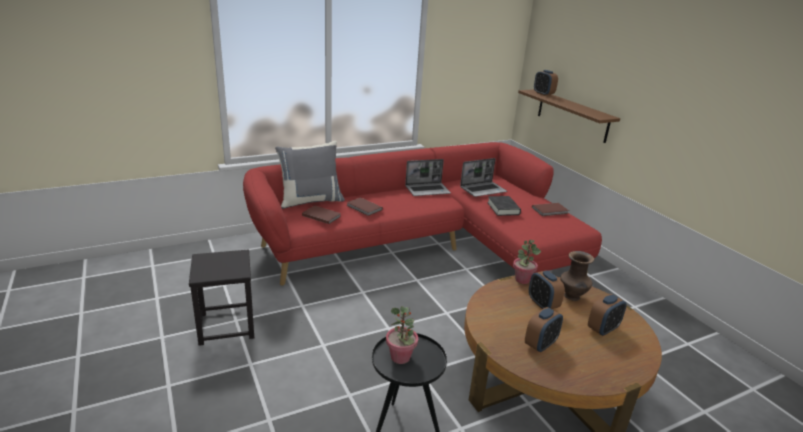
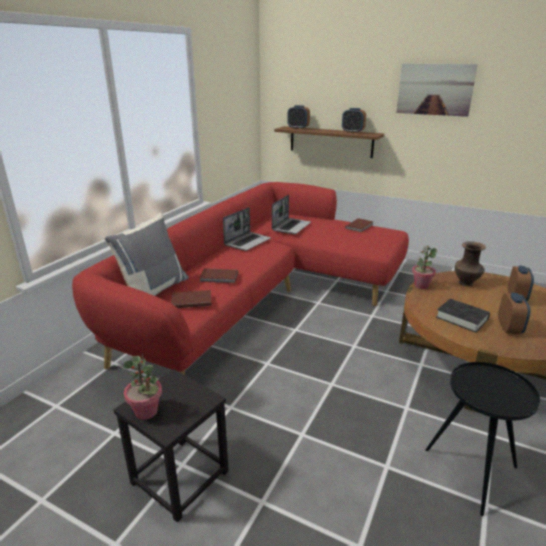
camera: 35 degrees left, 0 degrees up
(400, 357) = (486, 393): potted plant -> potted plant (146, 412)
(503, 208) = (329, 236): black book -> black book (461, 318)
(542, 304) = (461, 297): alarm clock -> alarm clock (352, 132)
(676, 80) = (435, 89): none -> picture

